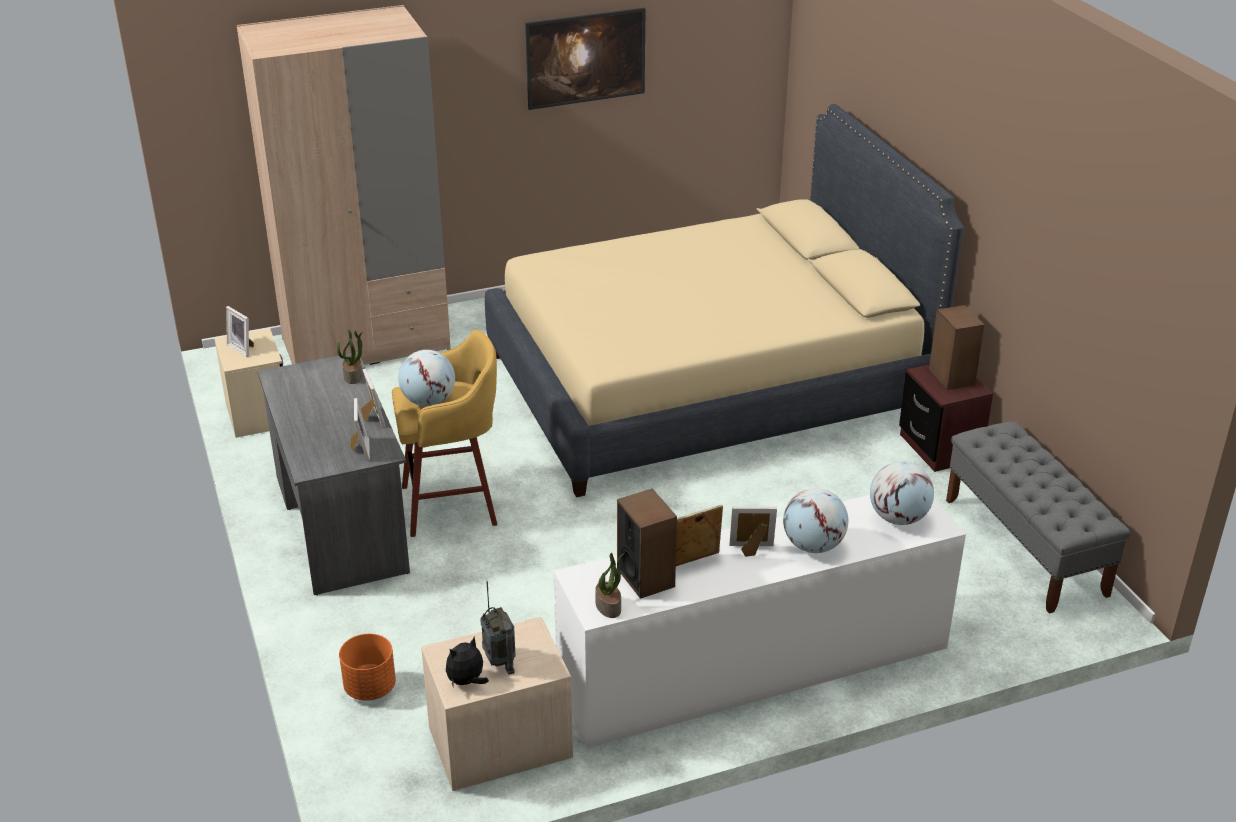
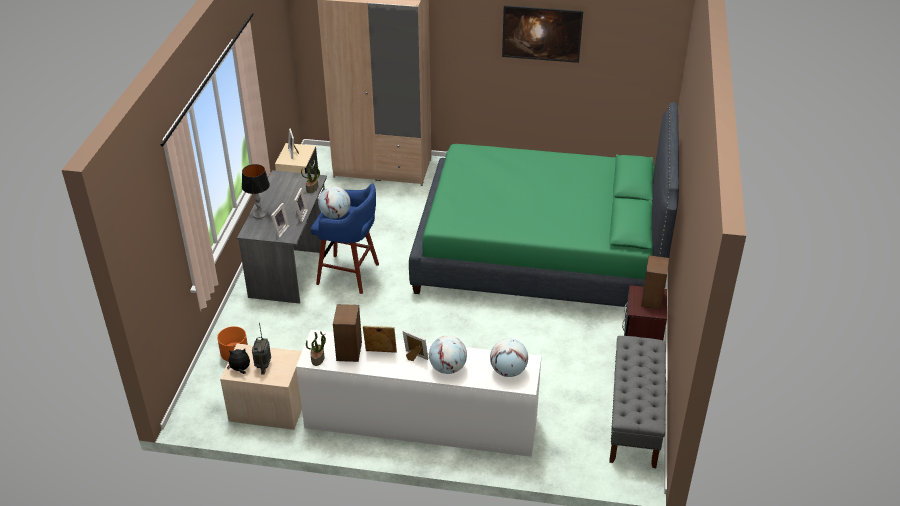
camera: 30 degrees right, 5 degrees up
(301, 438) = (260, 214): none -> table lamp
(453, 505) = (350, 274): yellow stool -> blue stool
(707, 385) = (541, 253): beige bed -> green bed

